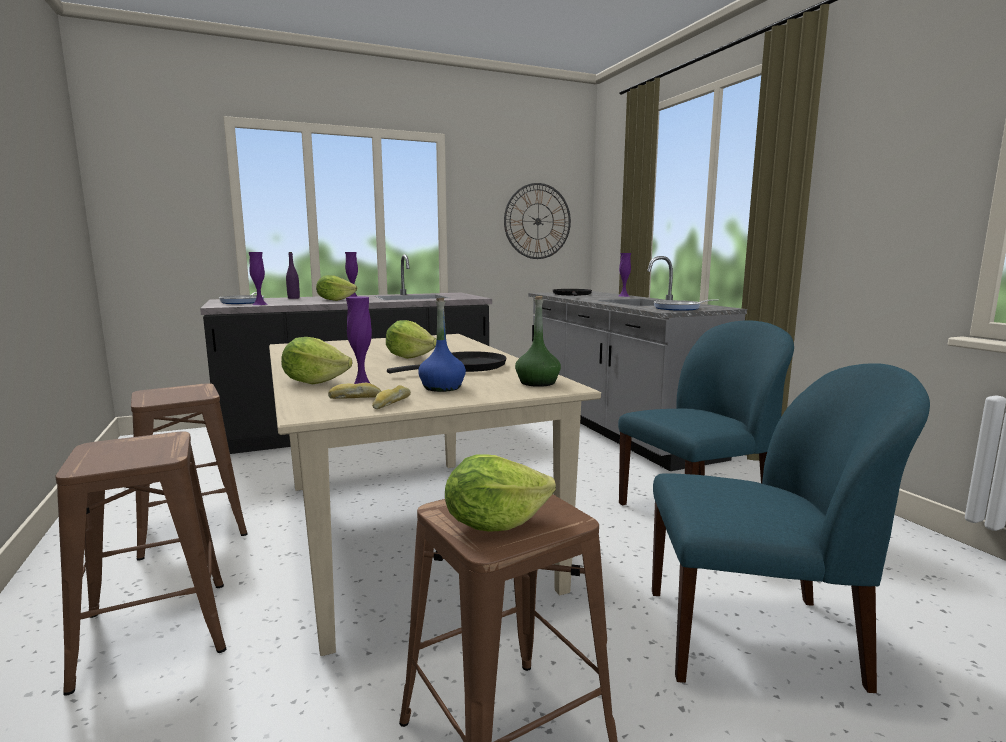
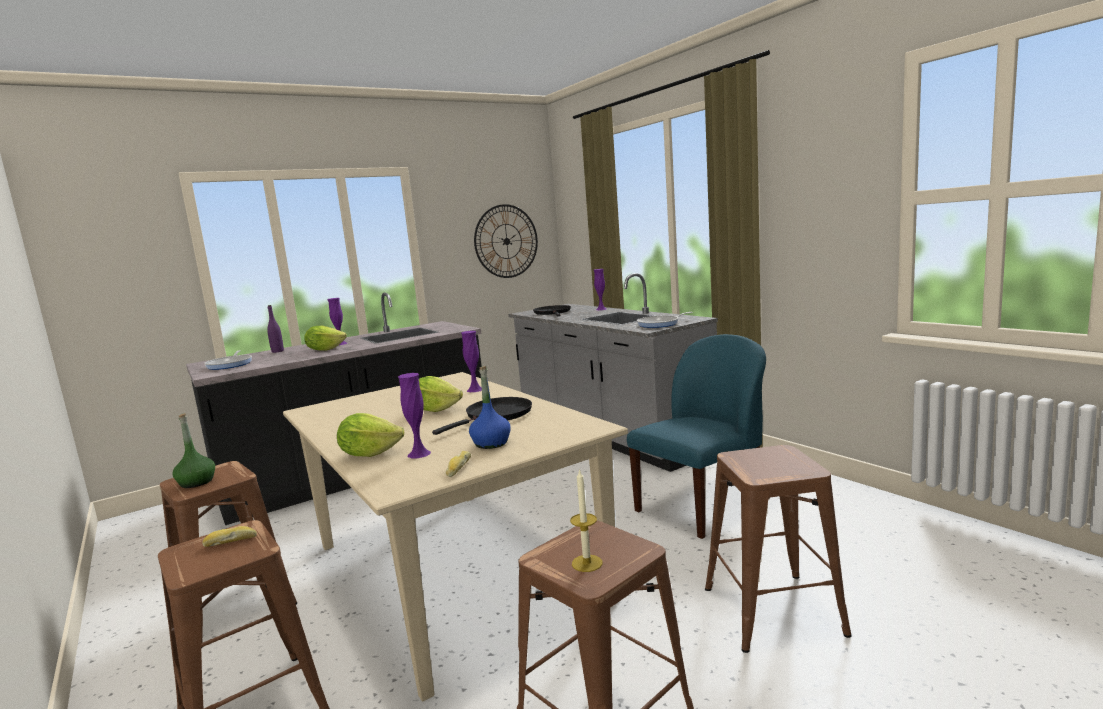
camera: 10 degrees left, 0 degrees up
(260, 304) = (252, 366): purple vase -> purple vase (475, 390)
(355, 398) = (422, 467): bread -> bread (231, 541)
(494, 524) = (587, 563): lettuce -> candle
(537, 383) = (570, 425): green bottle -> green bottle (196, 482)
(755, 638) = (774, 610): blue chair -> brown stool

